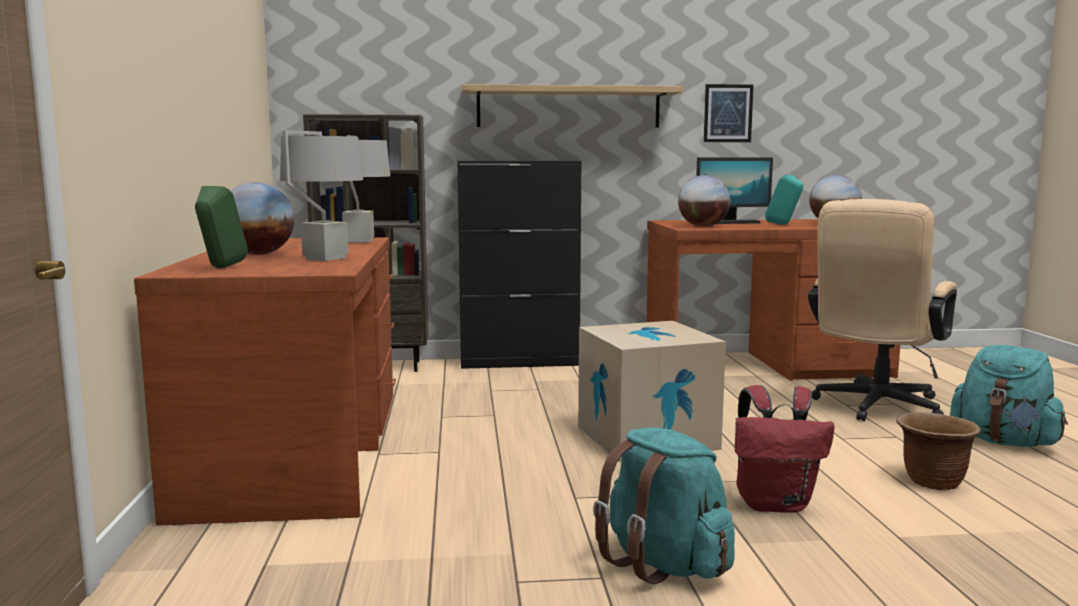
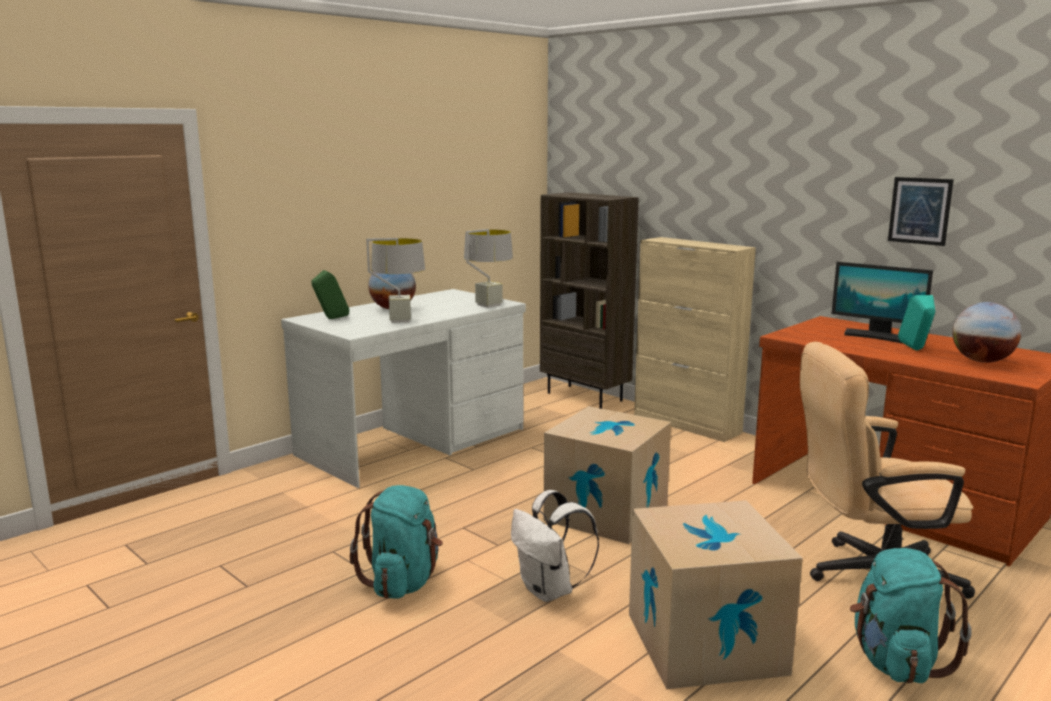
camera: 50 degrees right, 5 degrees up
(298, 454) = (414, 442): brown desk -> white desk
(520, 362) = (687, 424): black cabinet -> beige cabinet
(568, 107) = (754, 195): shelf -> none
(703, 226) = (811, 336): globe -> none
(775, 504) = (550, 591): red backpack -> white backpack
(932, 481) = (705, 643): brown planter -> cardboard box

